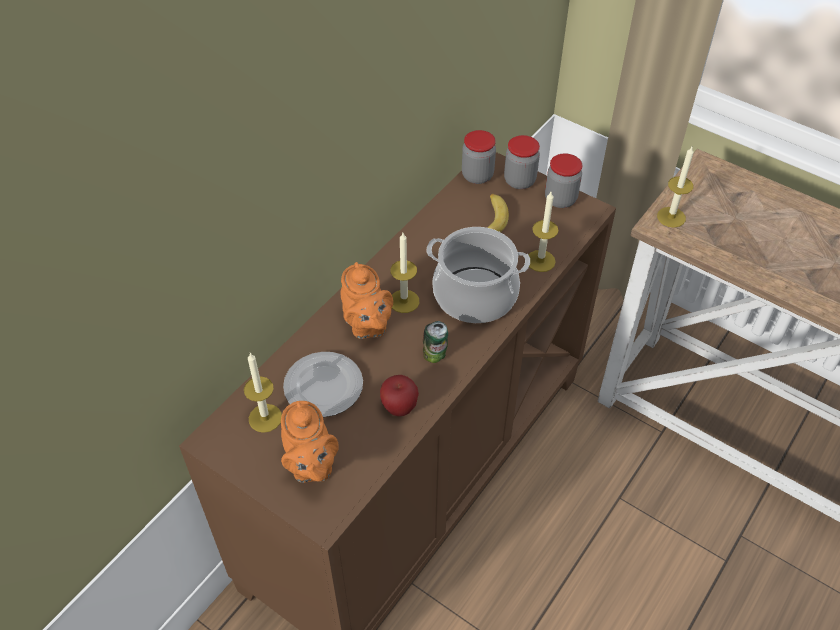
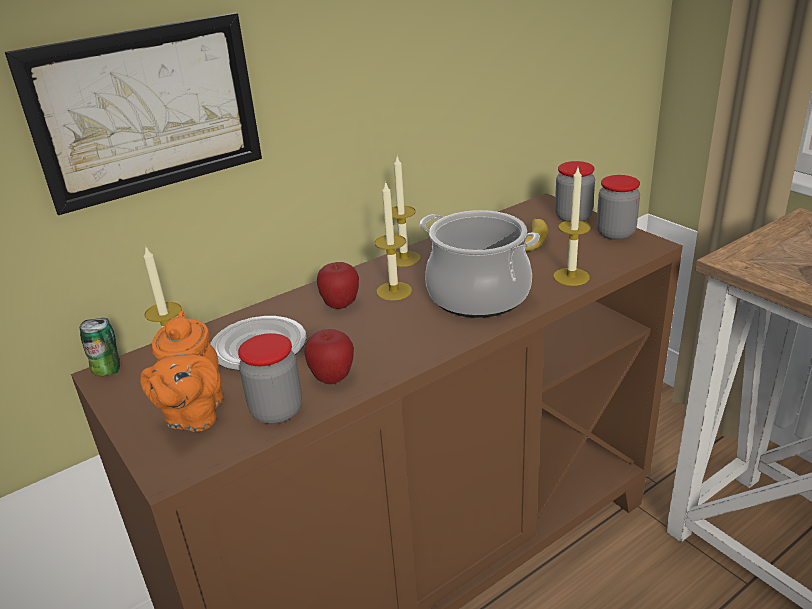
camera: 20 degrees right, 20 degrees down
(219, 235) = (147, 111): none -> picture
(367, 326) = (340, 305): orange teapot -> apple
(435, 356) = (403, 339): can -> can (107, 370)
(477, 176) = (527, 210): jar -> jar (276, 411)
(671, 217) = (752, 255): candle -> candle (404, 258)

